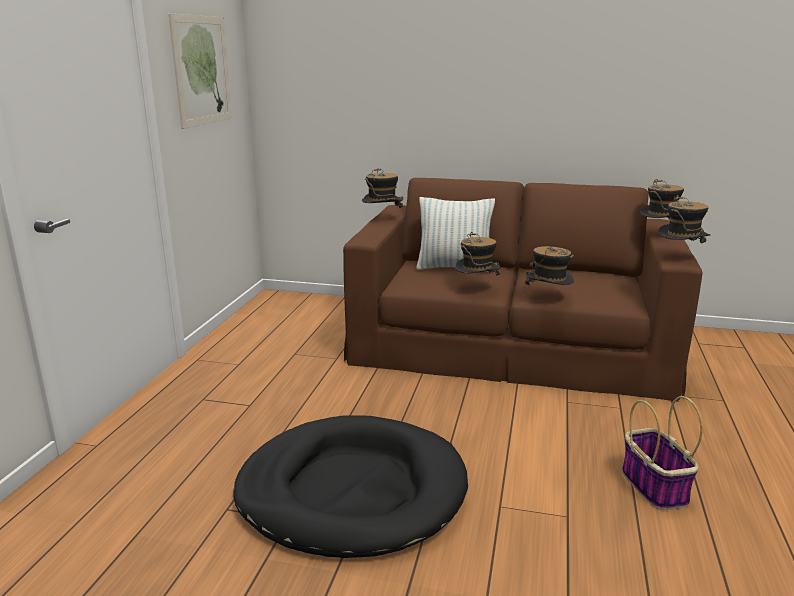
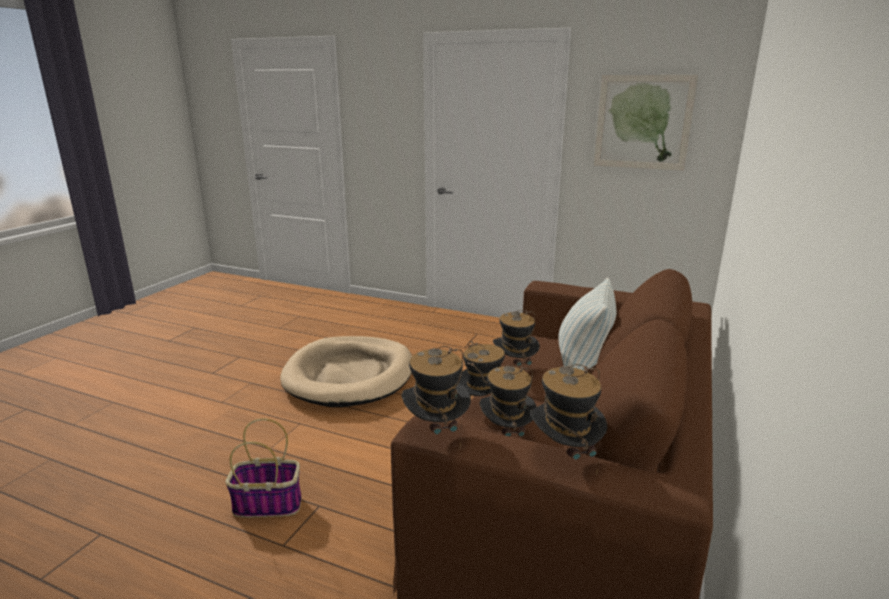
camera: 100 degrees right, 0 degrees up
(352, 491) = (350, 375): black dog bed -> beige dog bed
(382, 219) = (623, 294): hat -> hat (506, 436)

